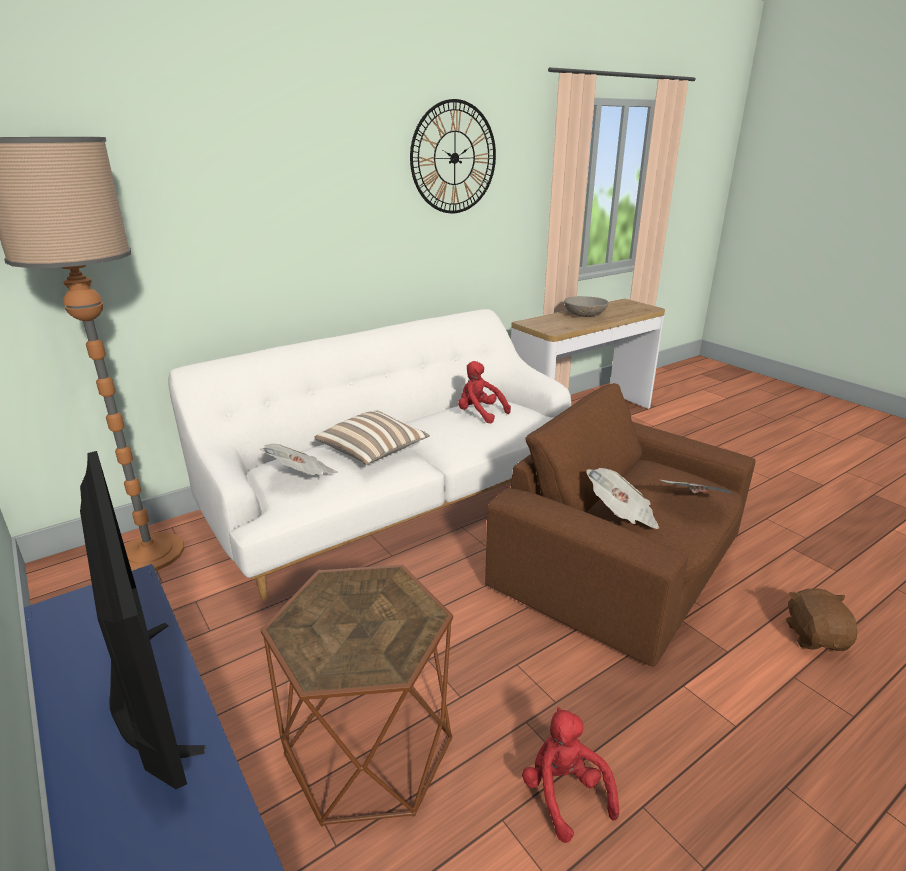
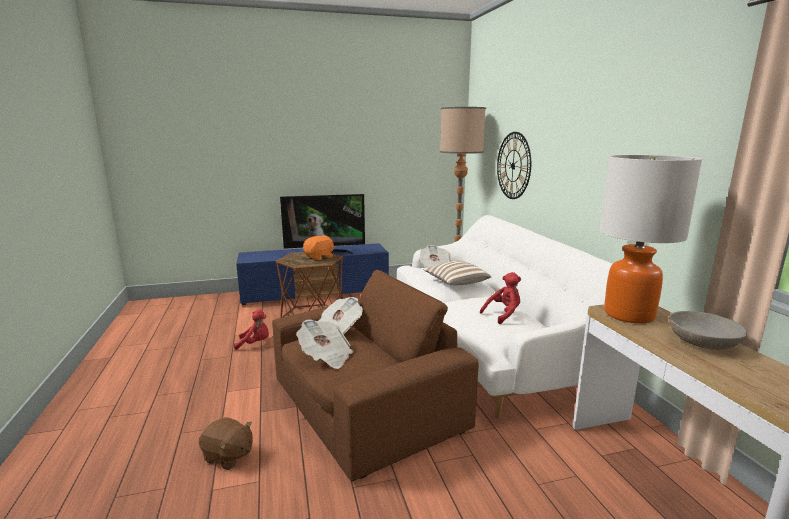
camera: 110 degrees right, 10 degrees down
(345, 604) = (319, 257): none -> orange plush toy
(454, 158) = (645, 117): wall clock -> wall clock (513, 165)
(555, 326) = (629, 315): none -> table lamp

